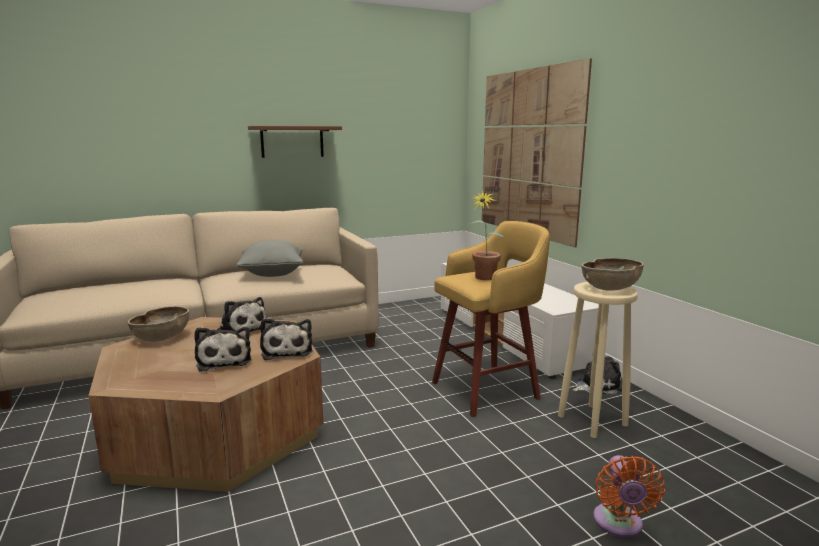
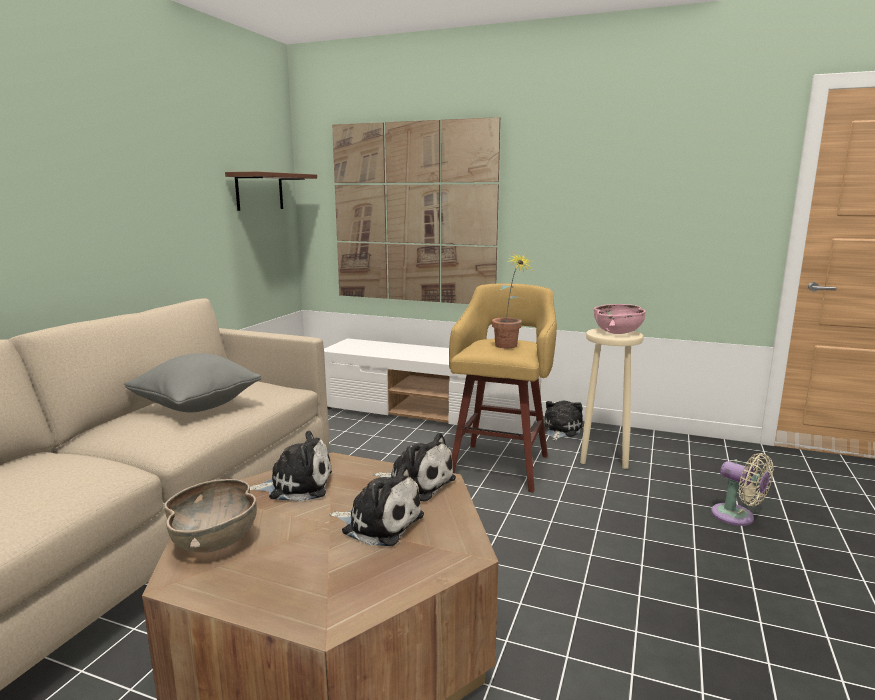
camera: 45 degrees left, 0 degrees up
(292, 141) = (118, 204): brown shelf -> brown shelf (259, 191)
(610, 289) = (618, 332): brown bowl -> pink bowl
(619, 525) = (737, 517): orange fan -> beige fan

